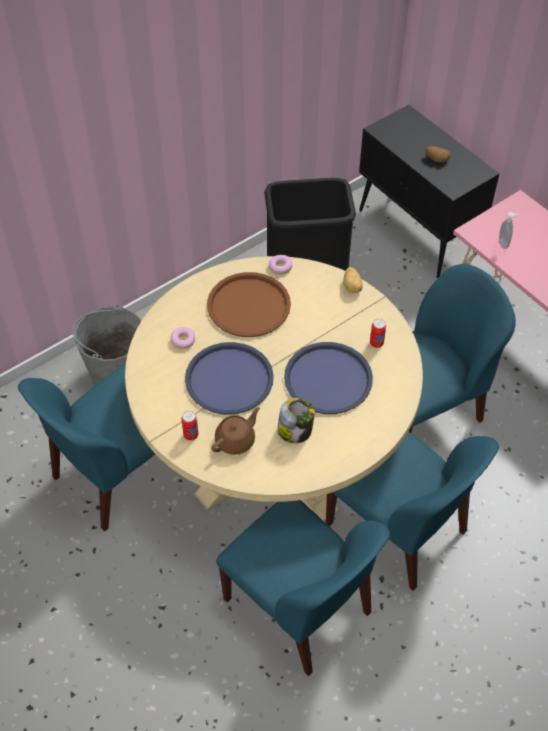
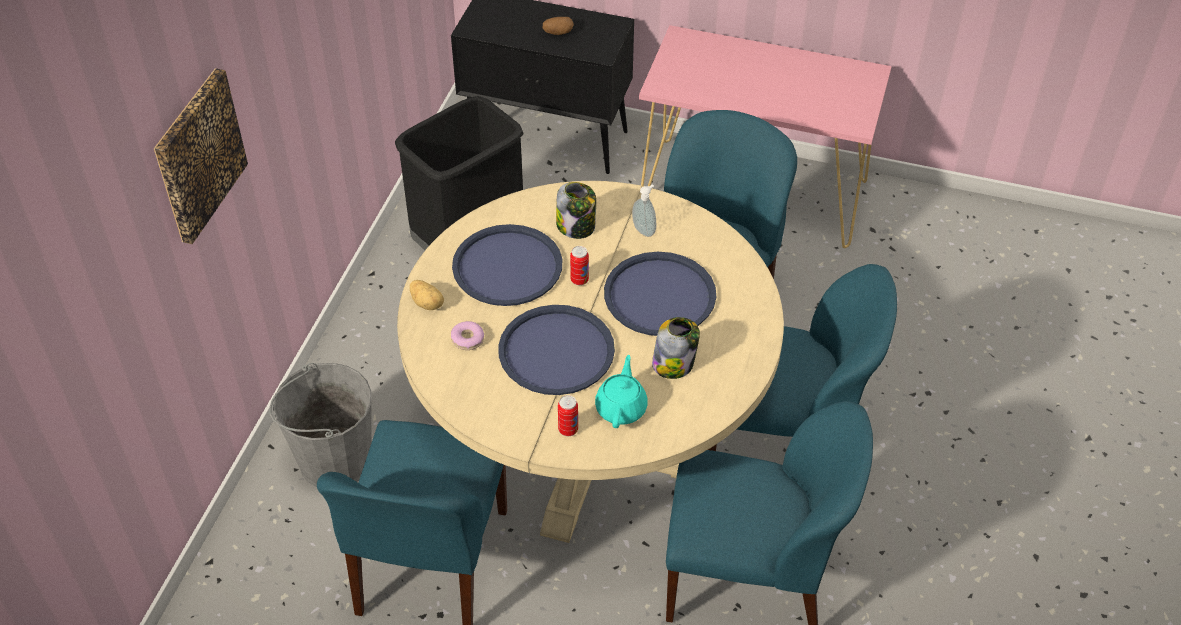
camera: 35 degrees left, 5 degrees down
(59, 135) = (198, 155): none -> picture
(236, 440) = (621, 408): brown teapot -> turquoise teapot
(248, 306) = (507, 267): brown tray -> blue tray
(280, 267) = (505, 211): donut -> none
(316, 302) = (576, 226): none -> jar
(352, 286) = (600, 192): potato -> potato (427, 303)
(376, 343) = (676, 235): can -> can (579, 280)
(504, 243) = (700, 84): soap dispenser -> soap dispenser (644, 230)

